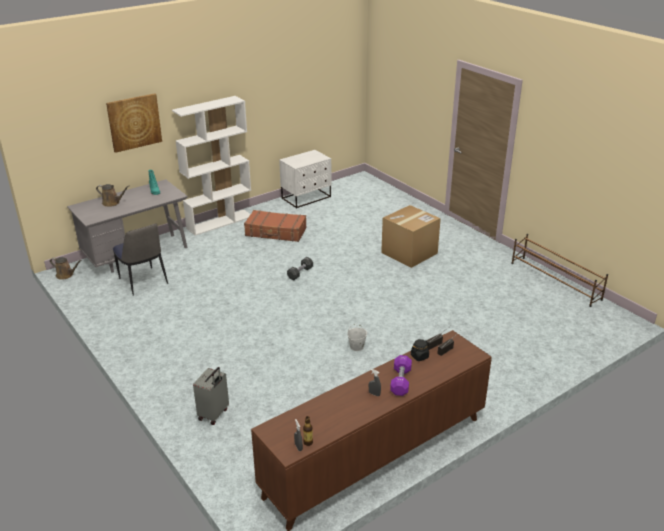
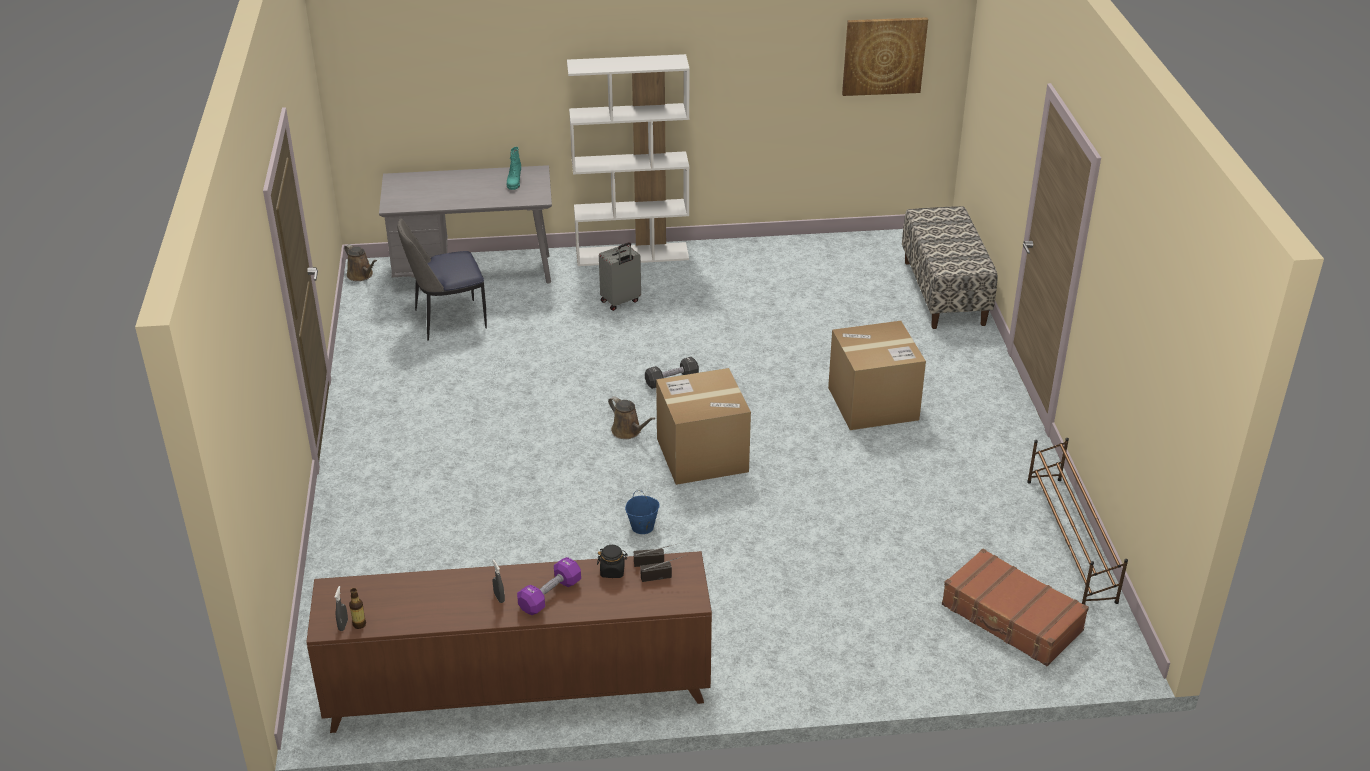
camera: 30 degrees right, 5 degrees up
(112, 203) = (443, 186): brown watering can -> brown watering can (628, 431)
(134, 122) = (503, 68): picture -> picture (884, 56)
(143, 282) = (448, 320): chair -> chair turned 75 degrees clockwise
(214, 414) = (375, 547): grey suitcase -> grey suitcase (620, 301)
(276, 232) = (699, 298): brown suitcase -> brown suitcase (1011, 618)
(306, 198) = (803, 251): white nightstand -> none
(352, 302) = (702, 455): none -> cardboard box
(356, 347) = (642, 527): white bucket -> blue bucket
(391, 198) = (944, 293): none -> bench

